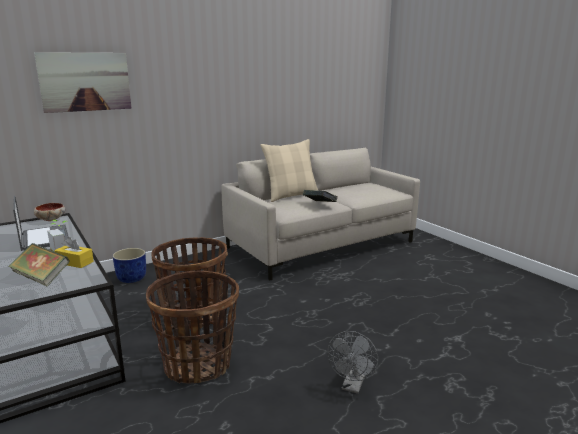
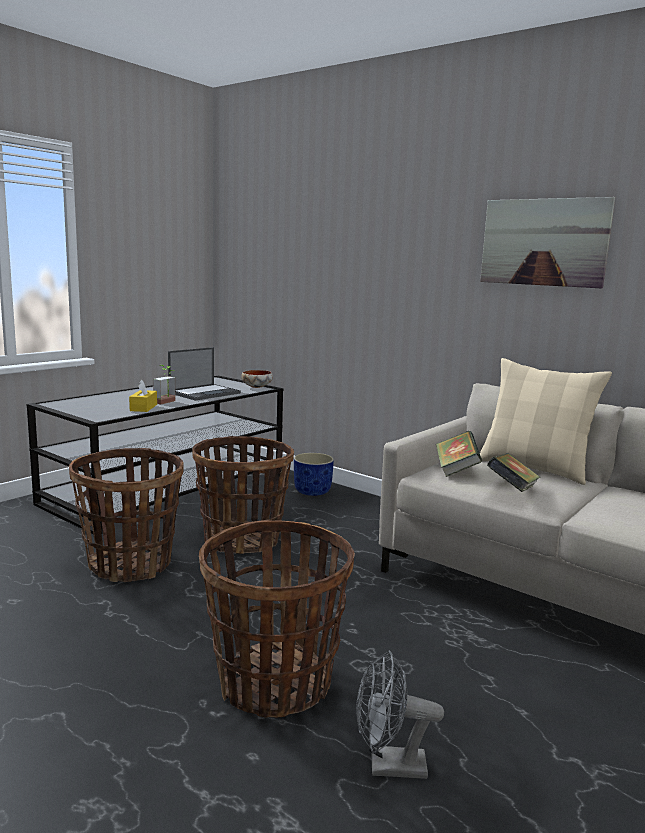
camera: 70 degrees right, 5 degrees down
(41, 278) = (105, 406): book -> book (456, 470)
(85, 82) = (329, 242): picture -> picture (543, 242)
(352, 386) = (88, 684): grey fan -> grey fan (388, 766)
(367, 327) = (274, 683): none -> basket

